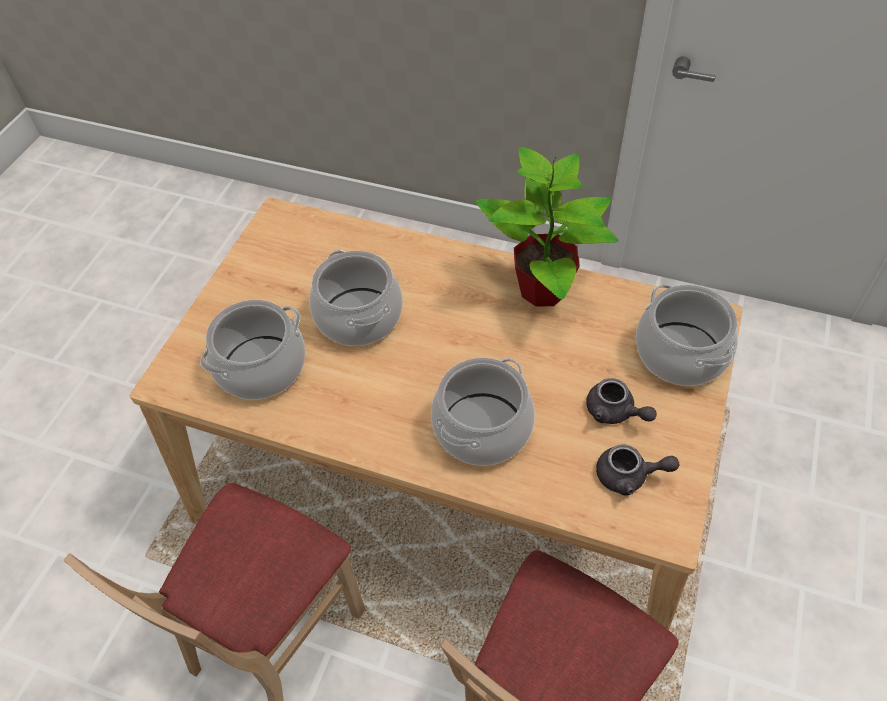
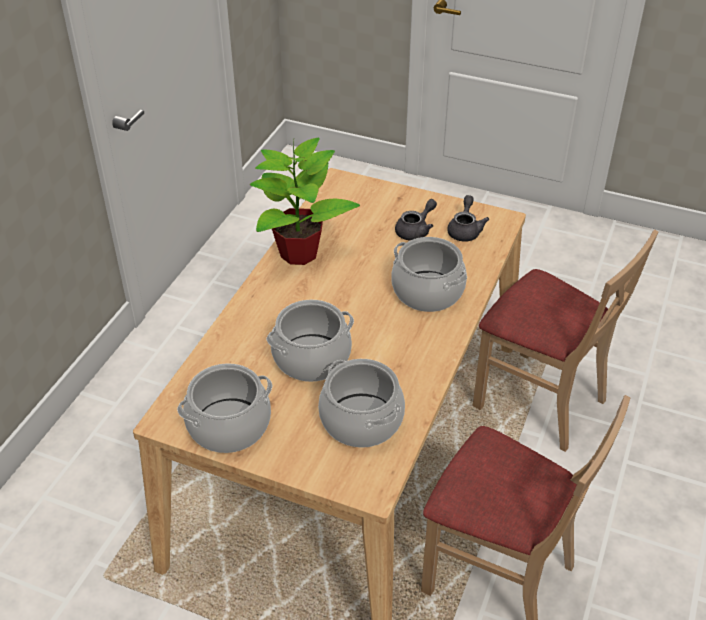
camera: 90 degrees left, 10 degrees down
(681, 353) = (368, 197): cooking pot -> cooking pot (229, 425)

